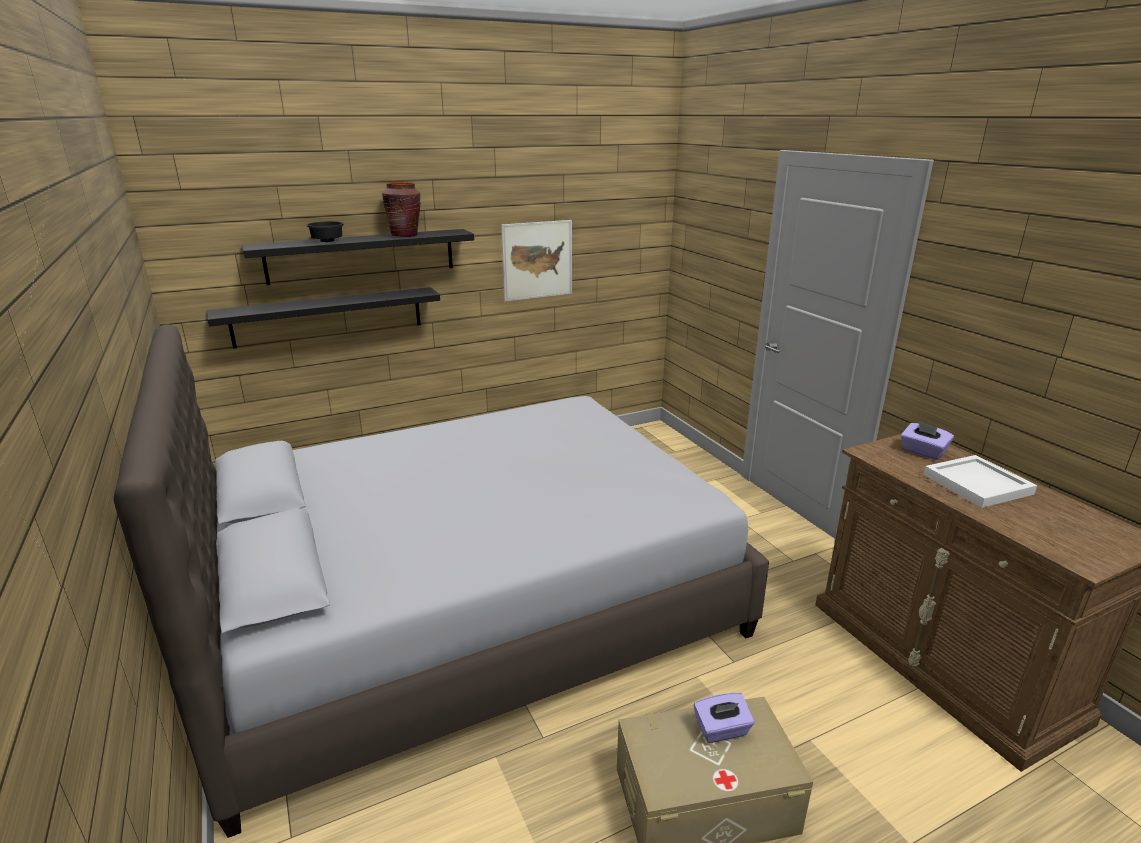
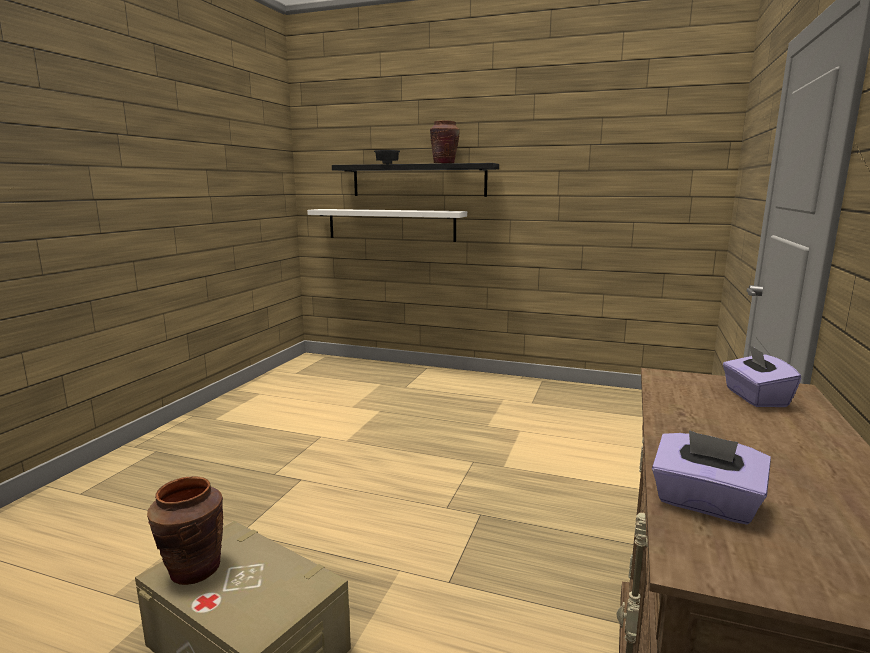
camera: 45 degrees right, 10 degrees down
(328, 317) = (391, 224): black shelf -> white shelf
(469, 606) = (339, 444): grey bed -> none
(537, 260) = (567, 197): picture -> none
(673, 770) = (194, 570): none -> brown vase
(722, 730) = (270, 574): purple tissue box -> purple tissue box (704, 503)
(975, 483) = (756, 438): white tray -> none

